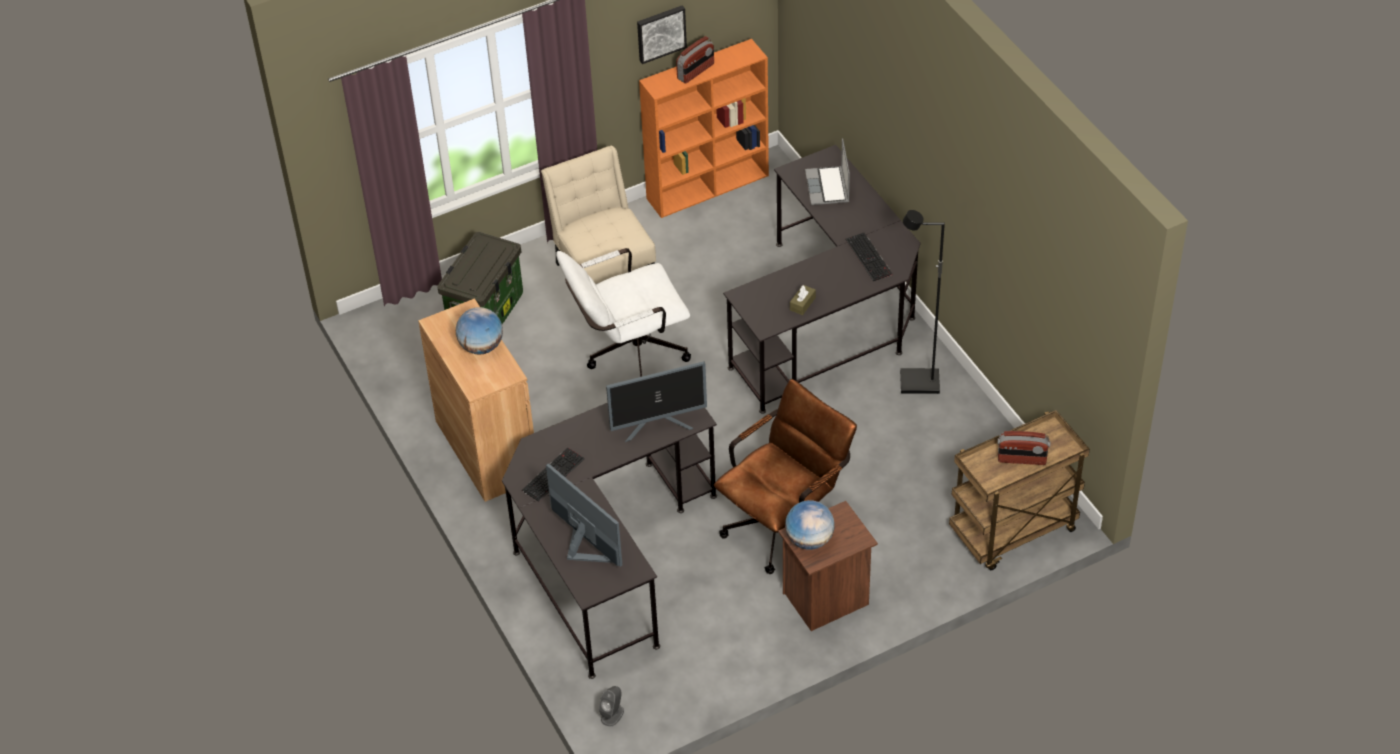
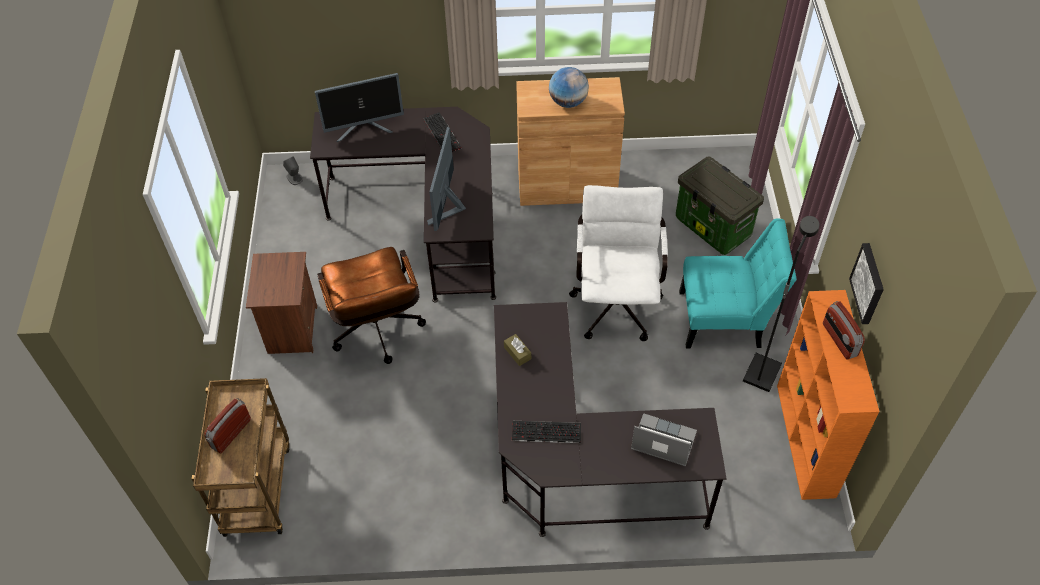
camera: 115 degrees right, 5 degrees up
(603, 271) = (725, 319): beige chair -> turquoise chair
(809, 540) = (282, 266): globe -> none
(919, 383) = (459, 498): black floor lamp -> black floor lamp (761, 373)

